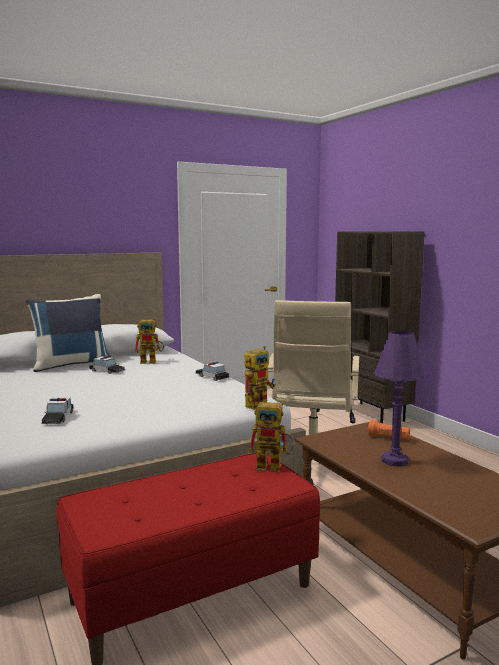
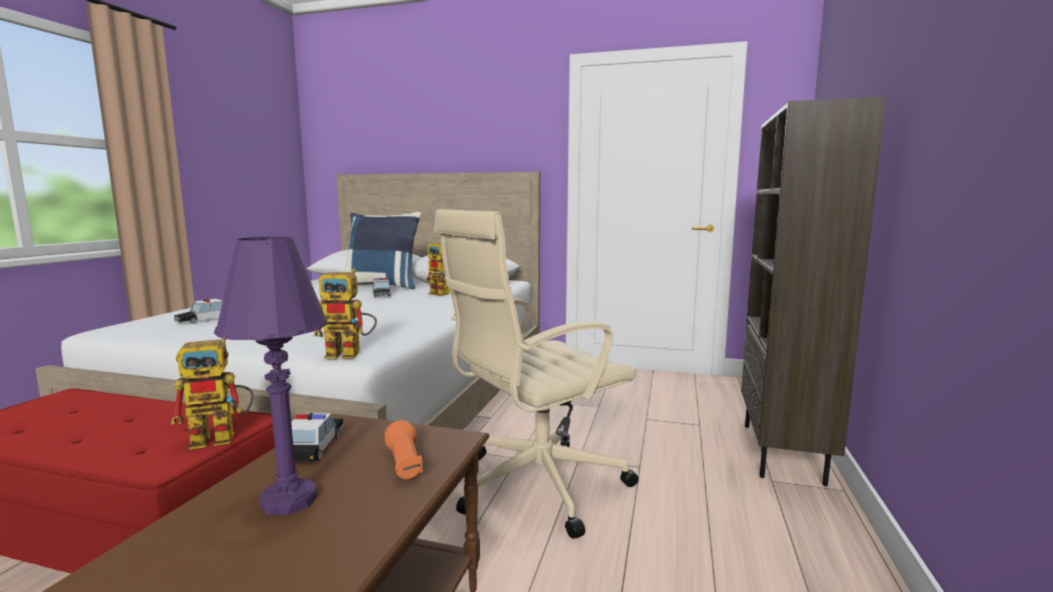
camera: 45 degrees right, 0 degrees up
(212, 377) = (430, 317): toy car -> toy car (314, 446)
(274, 467) = (223, 437): toy robot -> toy robot turned 75 degrees counterclockwise

